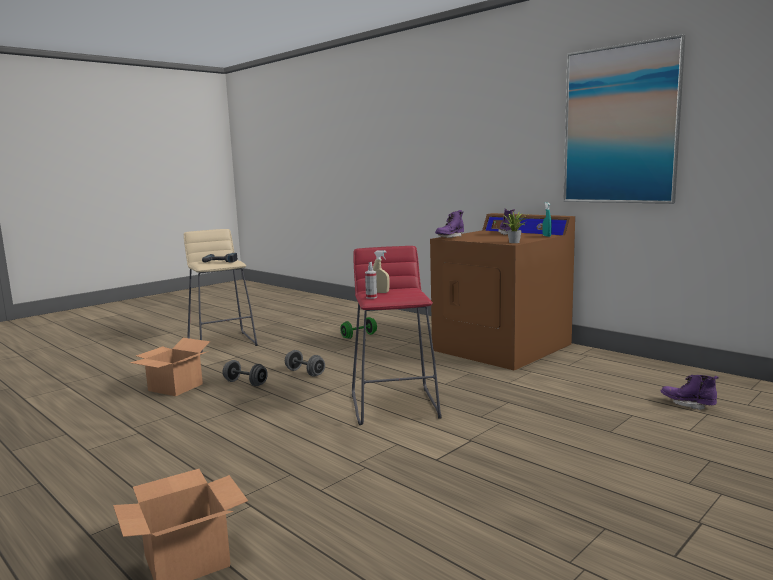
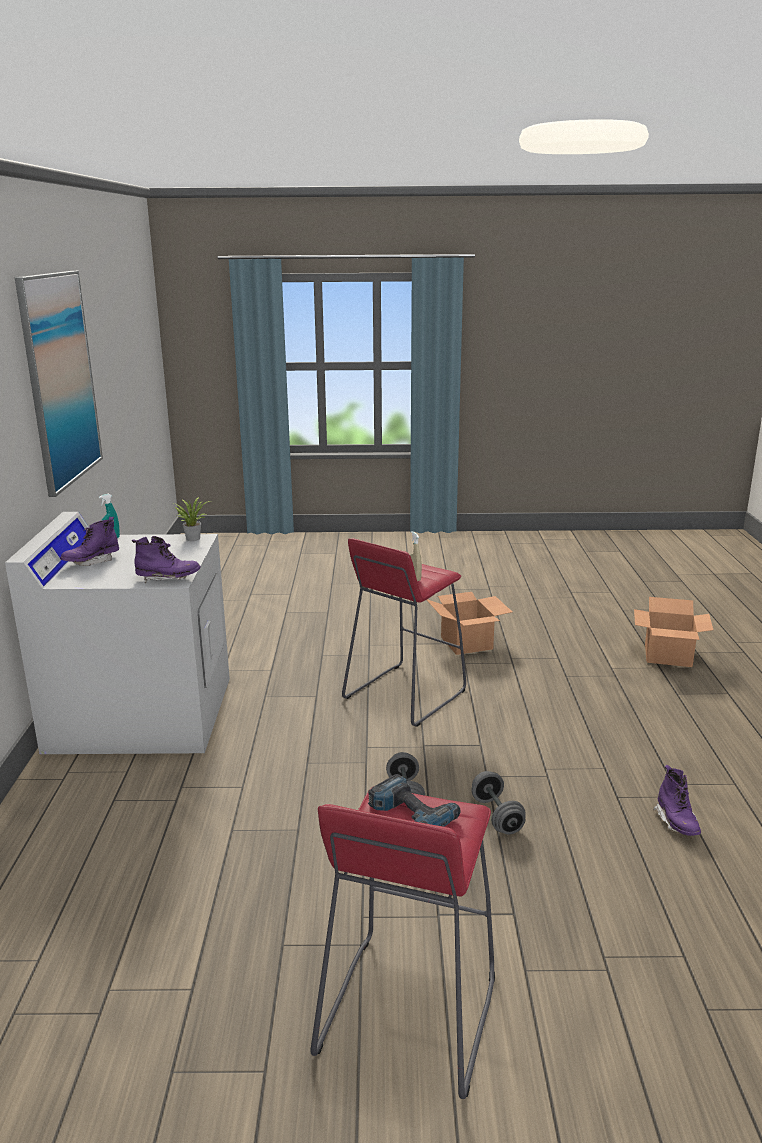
camera: 135 degrees left, 10 degrees up
(176, 387) = (594, 863): cardboard box -> cardboard box (466, 643)
(223, 343) = (407, 1013): beige stool -> red stool
(359, 336) = (190, 856): green dumbbell -> none
(371, 297) = (439, 573): spray bottle -> none
(502, 347) = (142, 713): brown washing machine -> white washing machine
(688, 404) = (237, 601): purple boot -> purple boot (676, 823)

